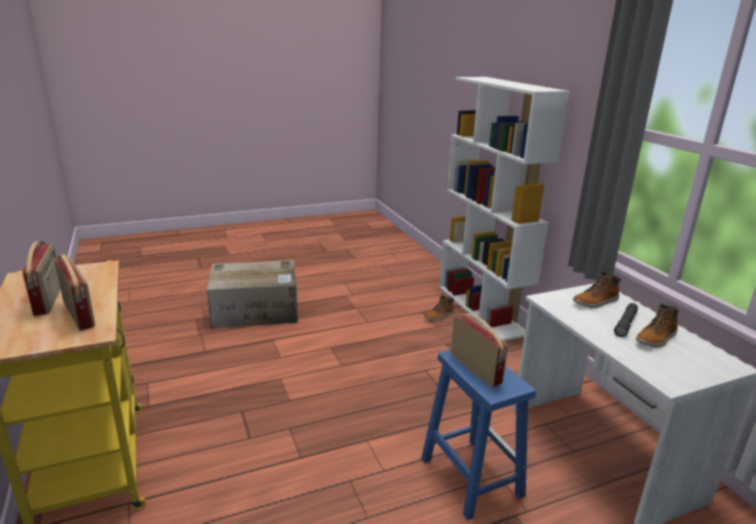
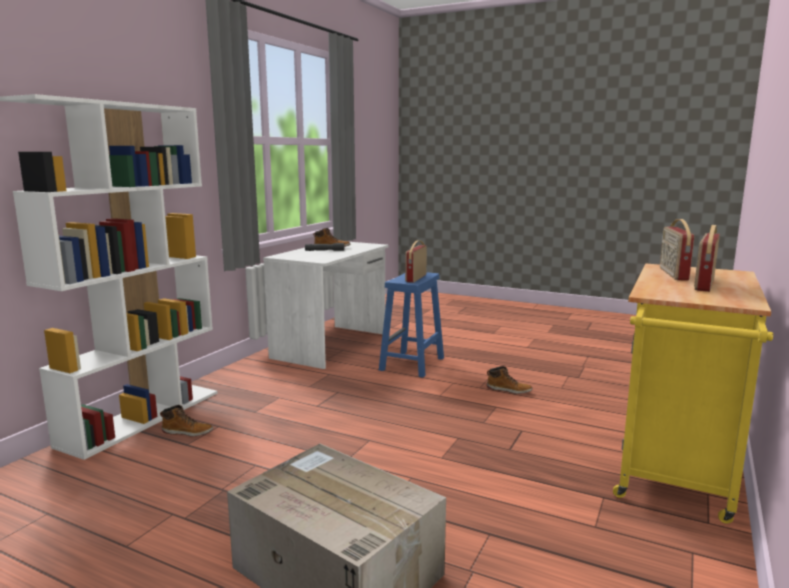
camera: 130 degrees left, 10 degrees down
(596, 302) = (303, 255): boot -> boot (509, 390)

